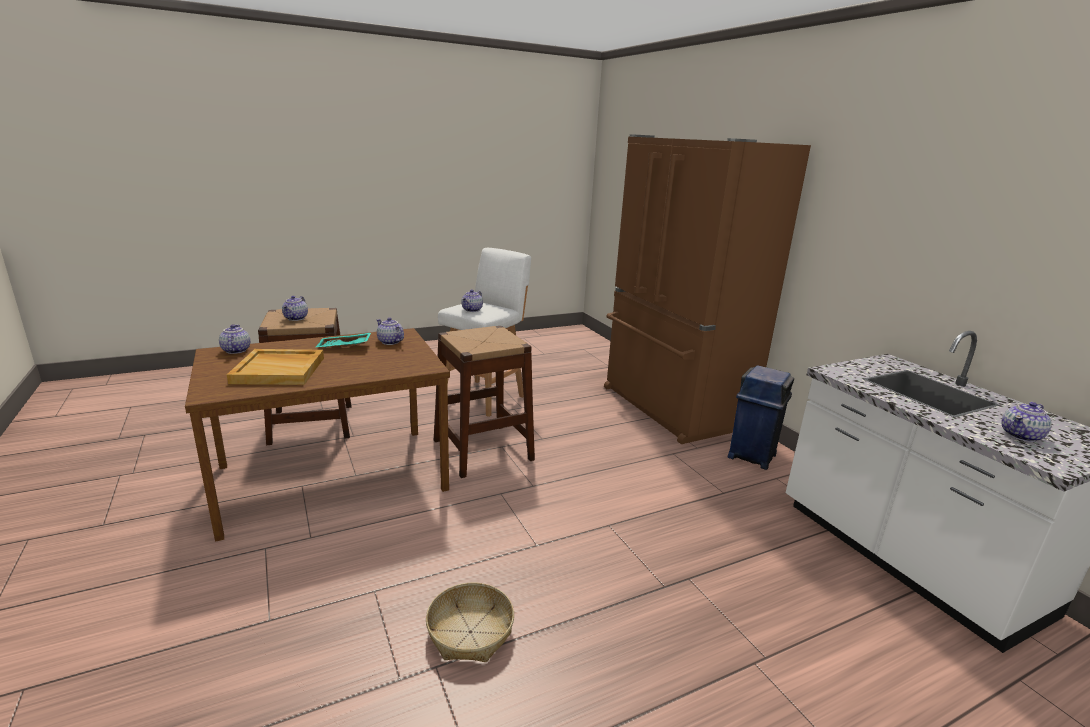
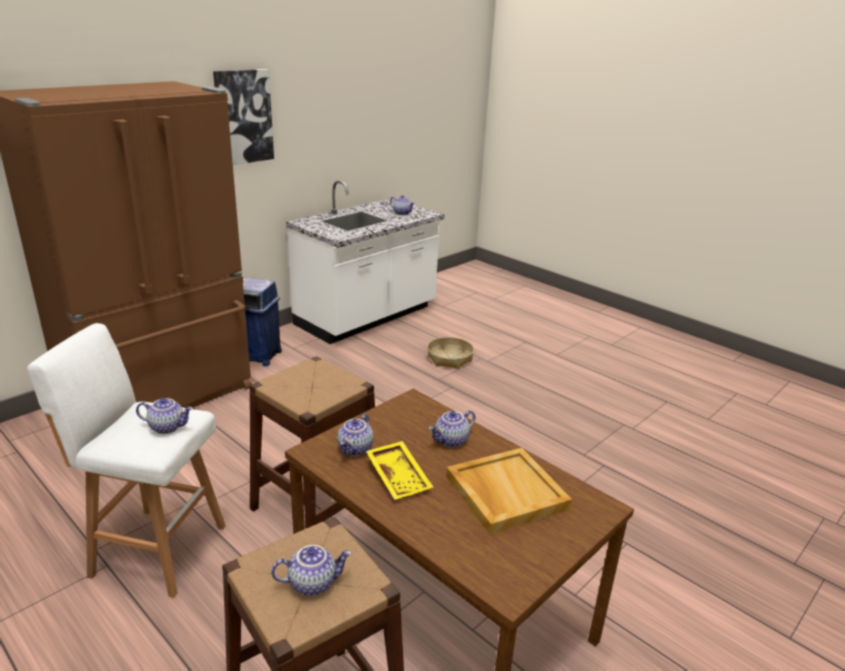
camera: 110 degrees left, 5 degrees up
(235, 350) = (485, 570): teapot -> teapot (451, 441)
(344, 347) = (399, 477): turquoise tray -> yellow tray
(470, 632) = (550, 449): basket -> basket (449, 358)
(878, 199) = (243, 117): none -> picture

